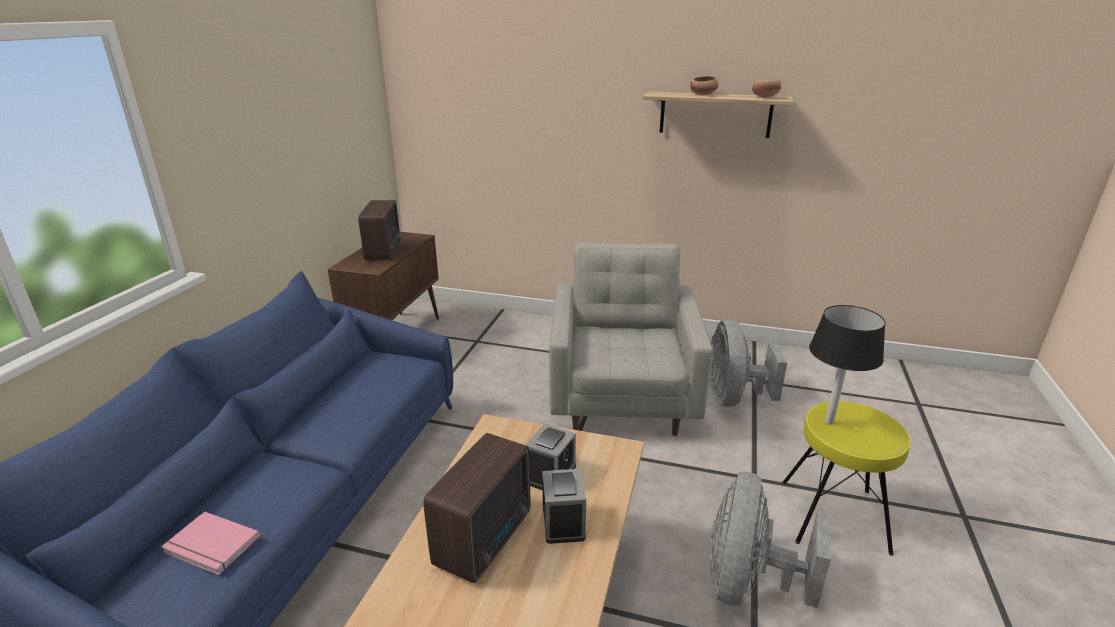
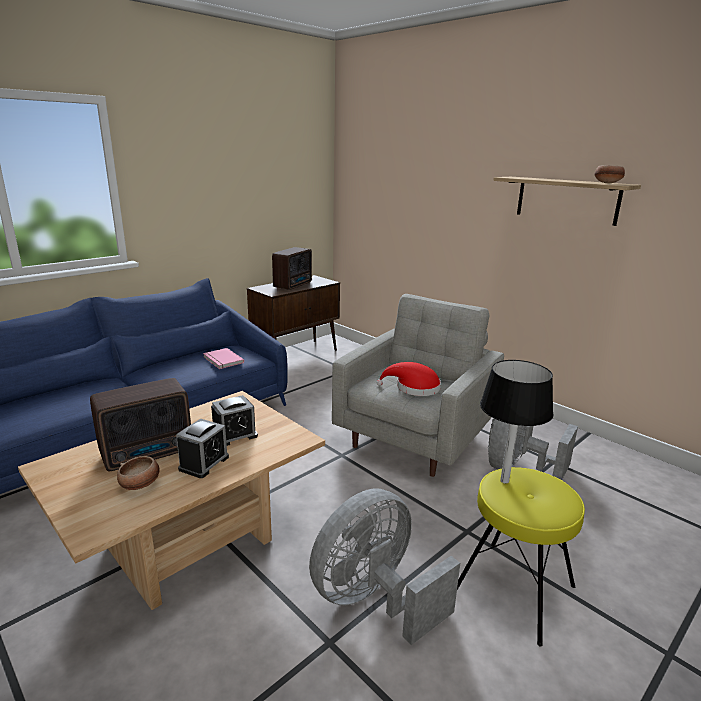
camera: 30 degrees right, 5 degrees down
(210, 546) = (37, 411): pink book -> pink book (222, 360)
(637, 348) = (414, 388): none -> red hat
(703, 94) = (552, 179): bowl -> bowl (140, 484)

